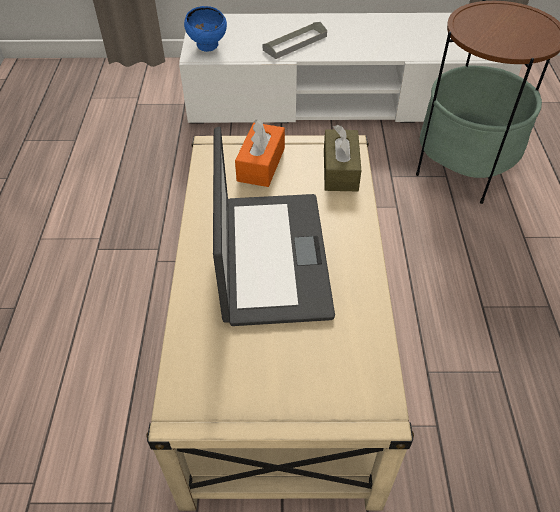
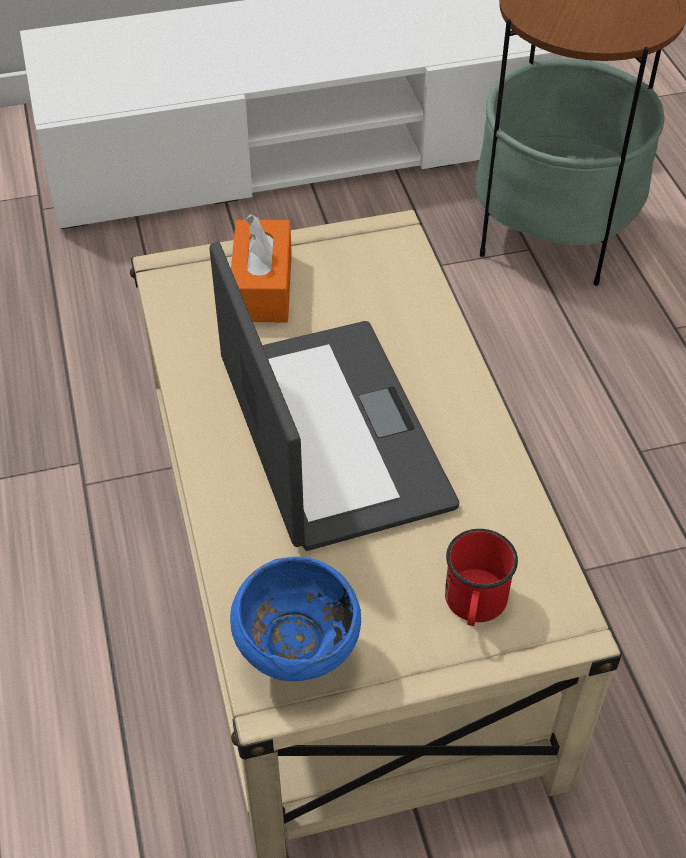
camera: 15 degrees left, 0 degrees up
(208, 48) = (79, 90): blue bowl -> blue bowl (299, 656)
(295, 43) = (230, 60): grey tray -> none
(324, 384) = (474, 605): none -> red mug
(340, 170) = (392, 274): brown tissue box -> none

